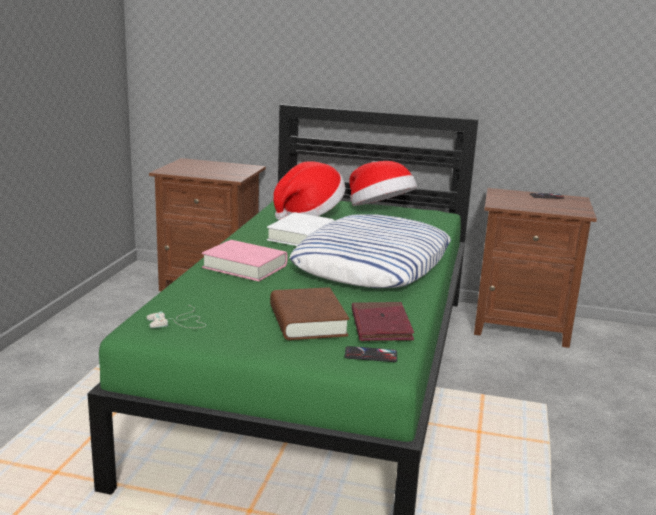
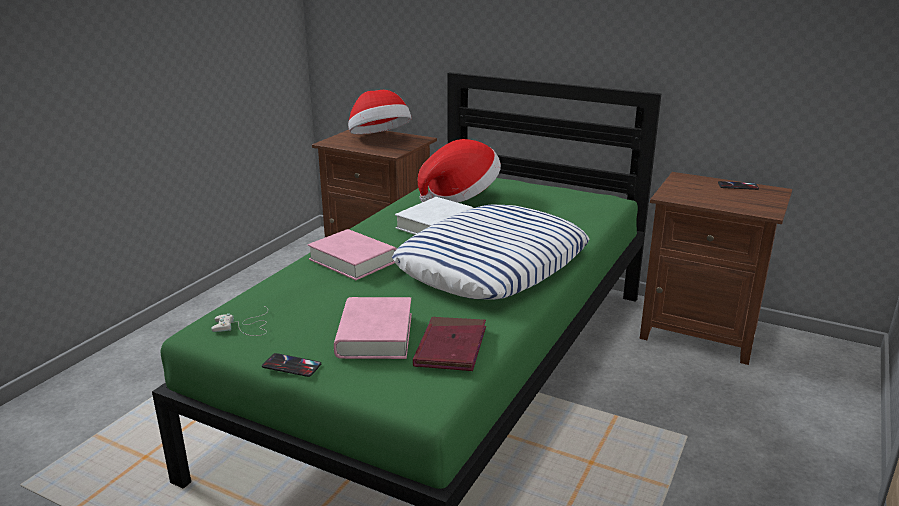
camera: 15 degrees right, 5 degrees up
(307, 321) = (375, 335): brown book -> pink book
(370, 355) = (416, 386): phone -> phone (291, 366)
(380, 210) = (543, 194): hat -> hat (379, 139)

